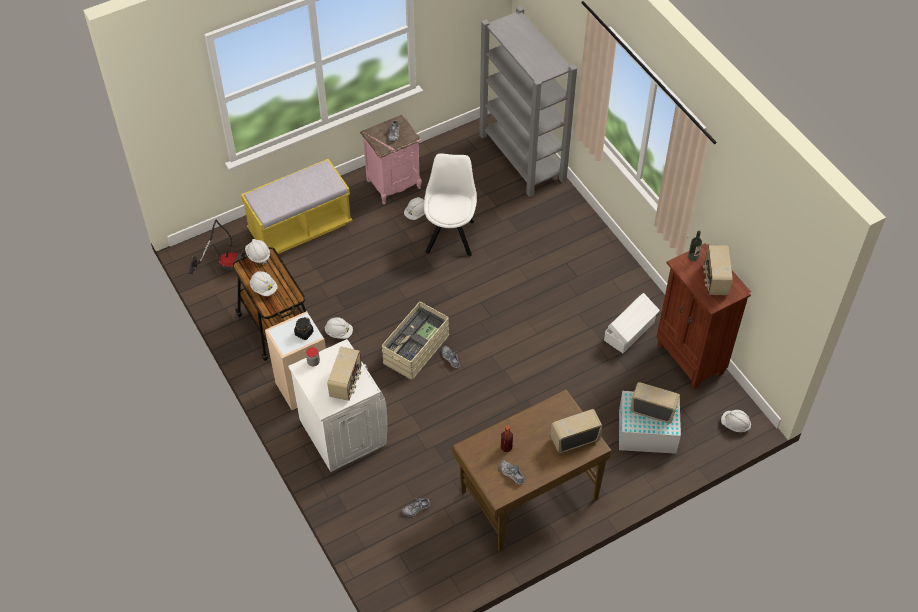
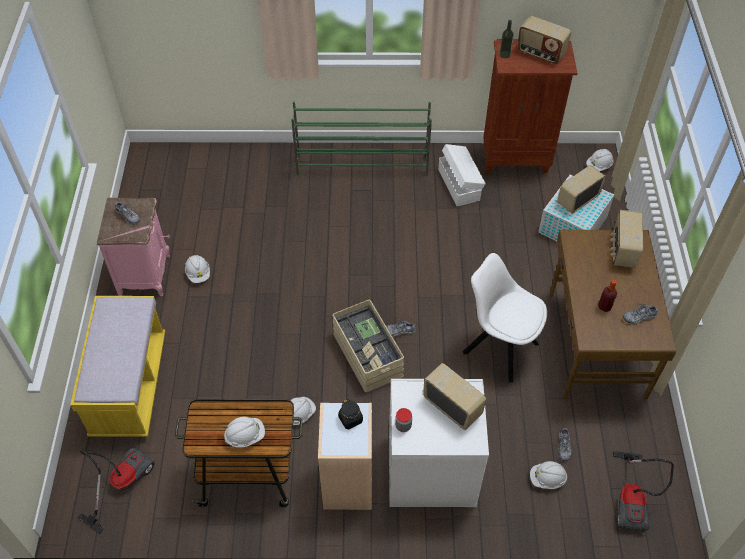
camera: 60 degrees left, 0 degrees up
(258, 255) = (192, 420): white hard hat -> white hard hat (547, 479)
(398, 573) = (633, 500): none -> vacuum cleaner
(450, 236) = (250, 260): white chair -> white chair (499, 348)
(522, 157) = (202, 161): grey bookcase -> none
(597, 258) = (363, 166): none -> green shoe rack

